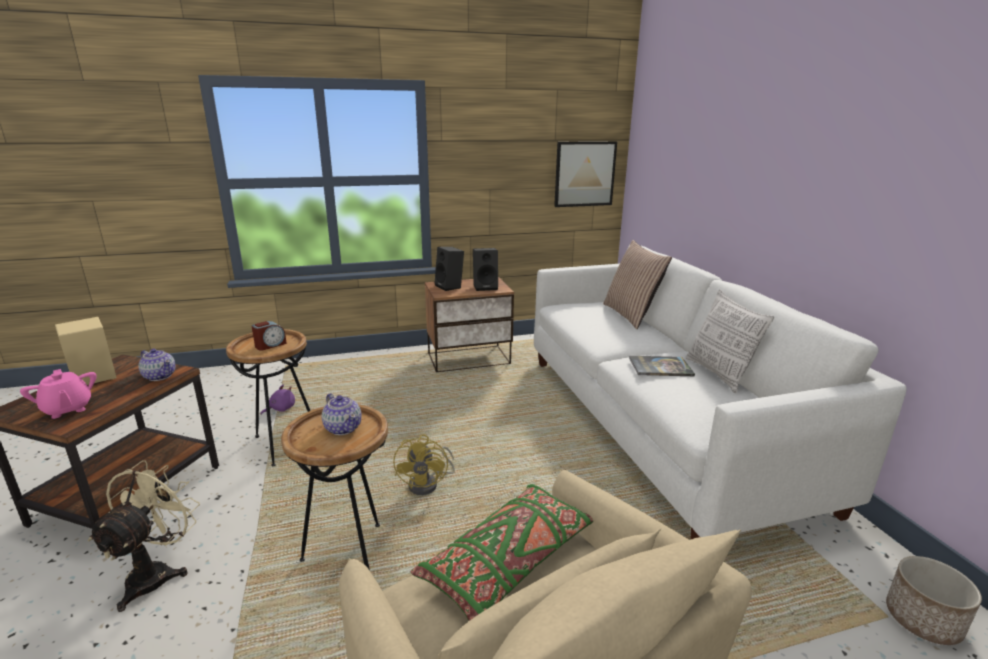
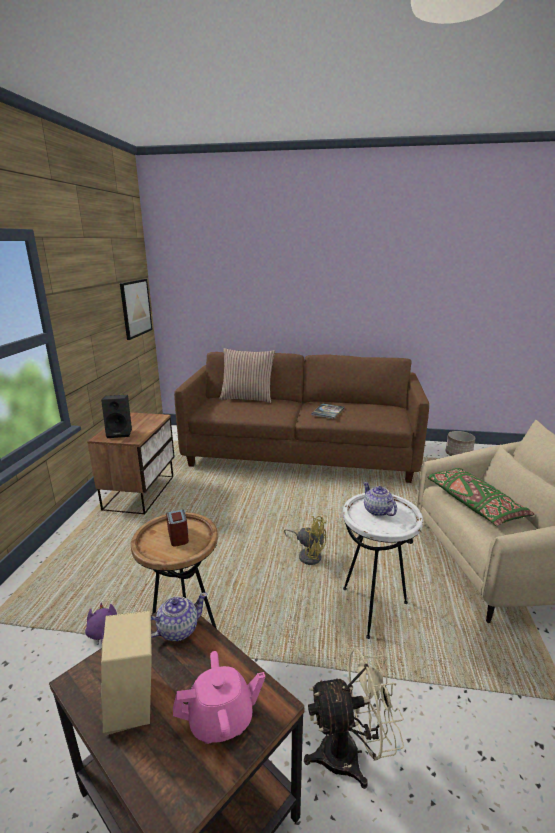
camera: 65 degrees left, 0 degrees up
(157, 573) = (350, 754): beige fan -> beige fan turned 135 degrees clockwise
(343, 428) = (377, 511): teapot -> teapot turned 105 degrees counterclockwise
(350, 557) = (372, 609): brown side table -> white side table
(486, 287) = (144, 421): black speaker -> none
(657, 424) = (300, 454): white sofa -> brown sofa
(719, 374) = (344, 403): pillow -> none

